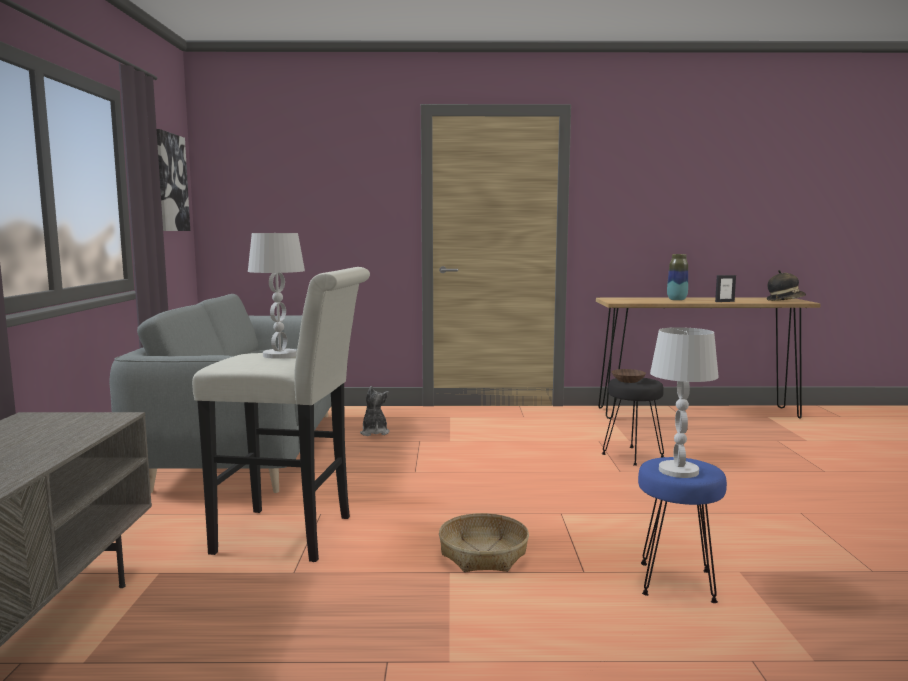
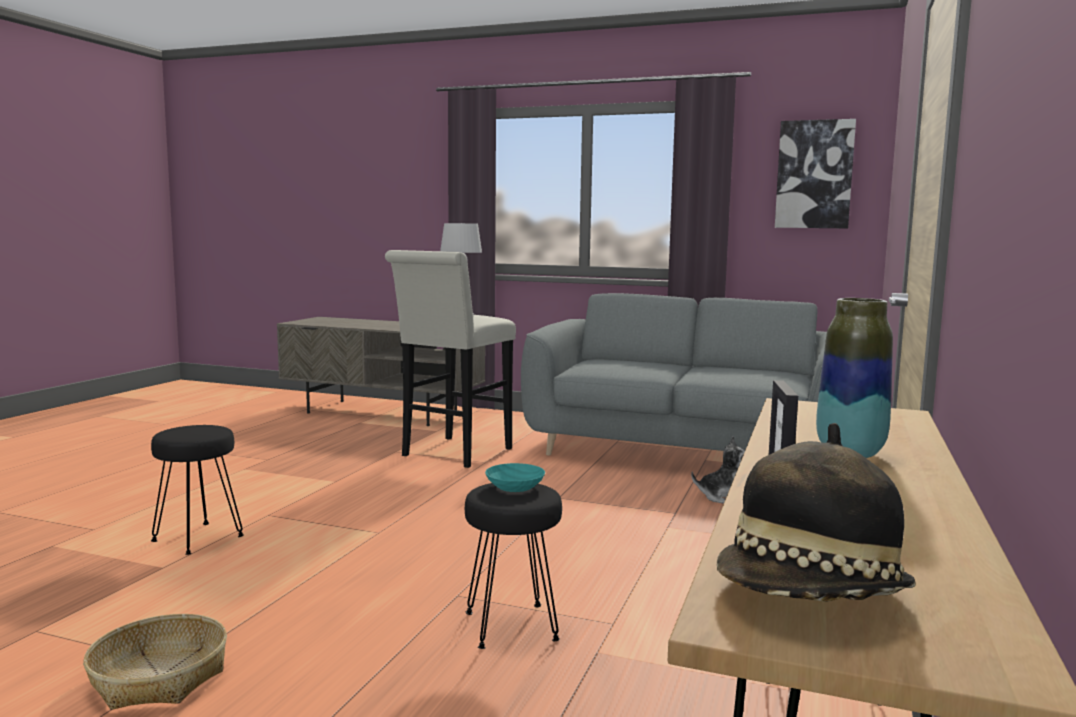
camera: 110 degrees right, 0 degrees up
(484, 554) = (344, 493): basket -> basket (159, 677)
(627, 380) = (516, 487): brown bowl -> turquoise bowl
(675, 582) = (199, 538): blue stool -> black stool
(679, 471) = (188, 428): white table lamp -> none

